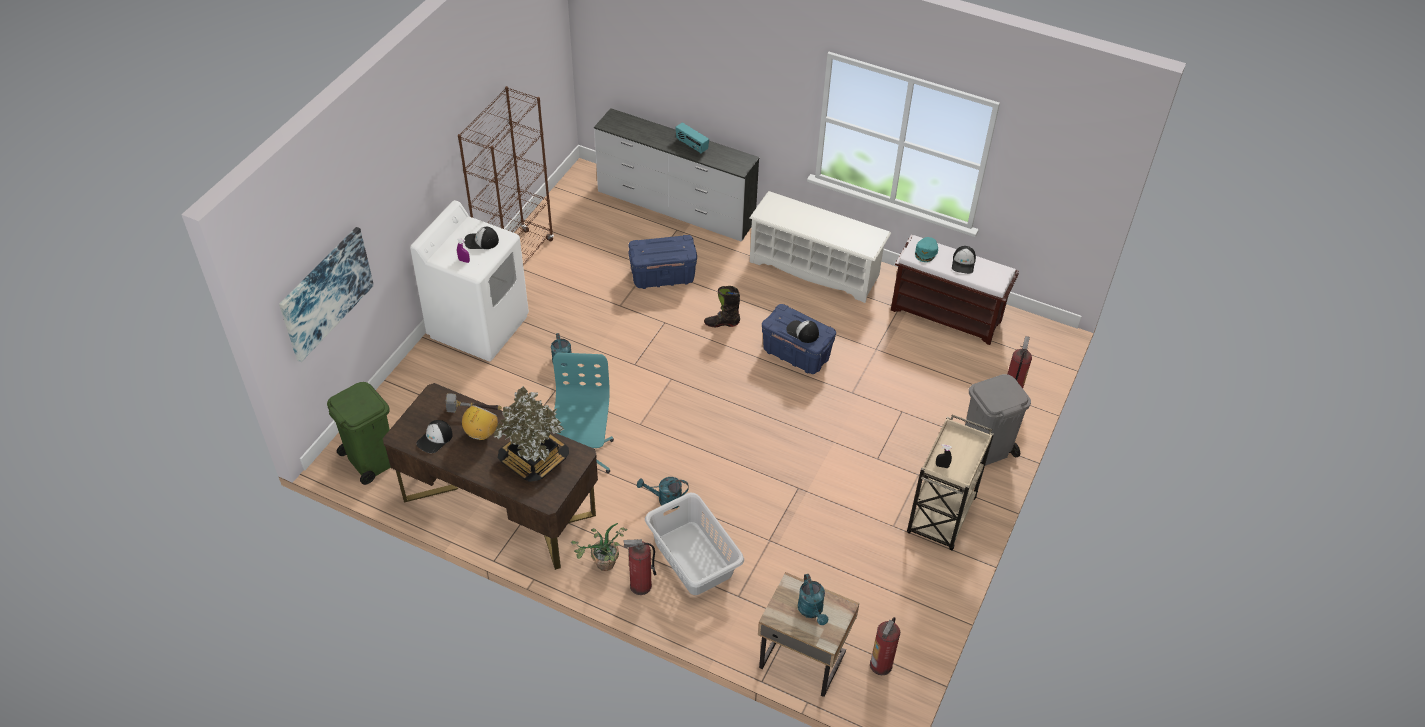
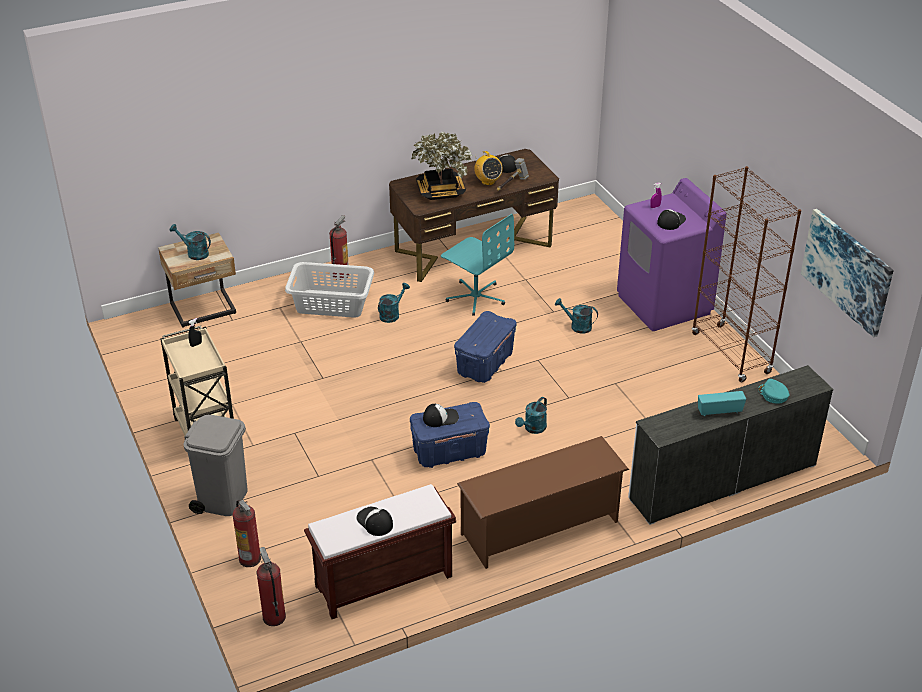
camera: 130 degrees right, 10 degrees down
(326, 293) = (640, 103): picture -> picture (847, 271)
(371, 459) = (575, 217): green trash can -> none
(479, 326) = (664, 304): white washing machine -> purple washing machine
(601, 566) = (375, 266): potted plant -> none
(662, 277) = (627, 424): blue storage box -> blue storage box (485, 363)
(721, 323) = (533, 429): black boot -> turquoise watering can
(815, 268) = (540, 528): white shoe rack -> brown shoe rack
(881, 665) = (153, 337): fire extinguisher -> fire extinguisher (273, 617)
(926, 252) = (418, 506): turquoise cap -> turquoise cap (773, 394)

